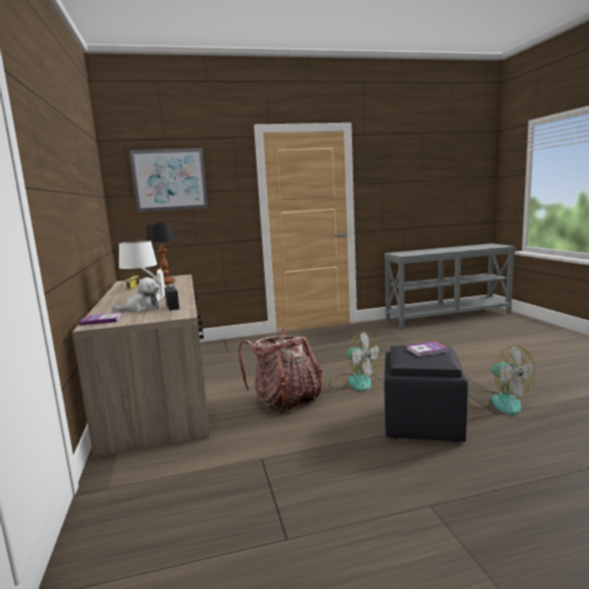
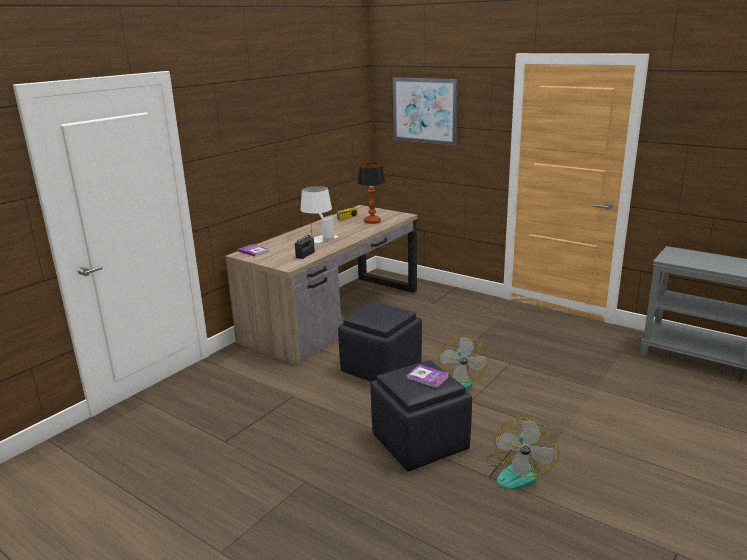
camera: 50 degrees right, 10 degrees up
(141, 309) = (289, 249): plush toy -> none
(286, 401) = (381, 368): backpack -> black ottoman

